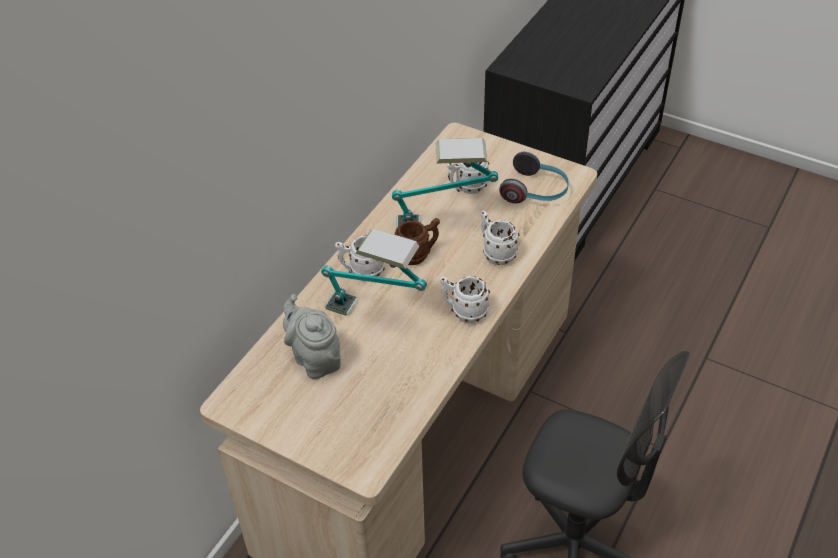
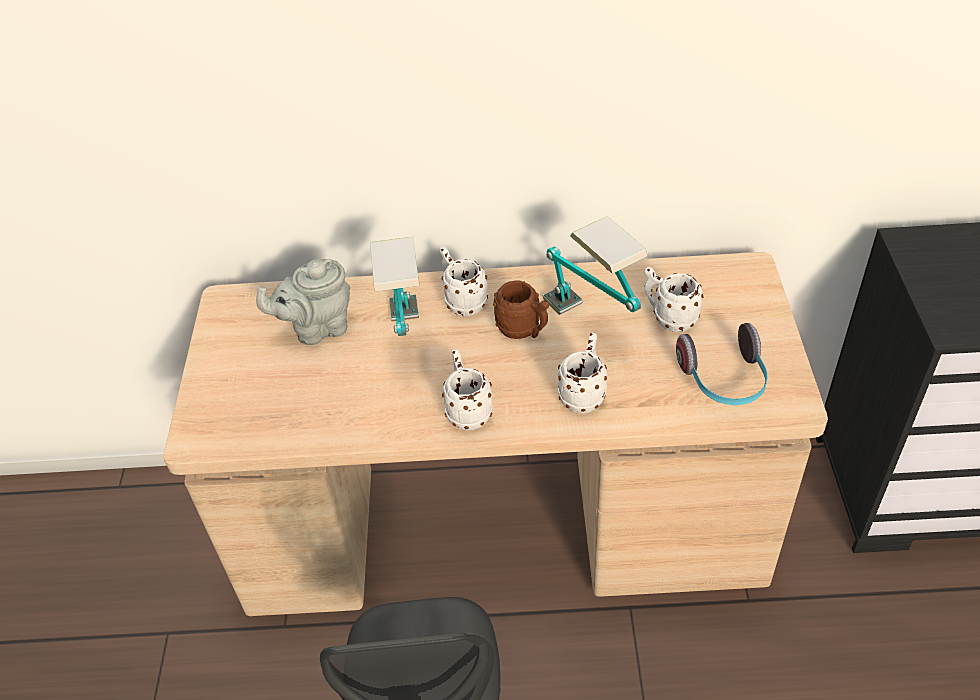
camera: 60 degrees right, 0 degrees up
(315, 359) = (317, 329): grey teapot -> grey teapot turned 135 degrees counterclockwise

